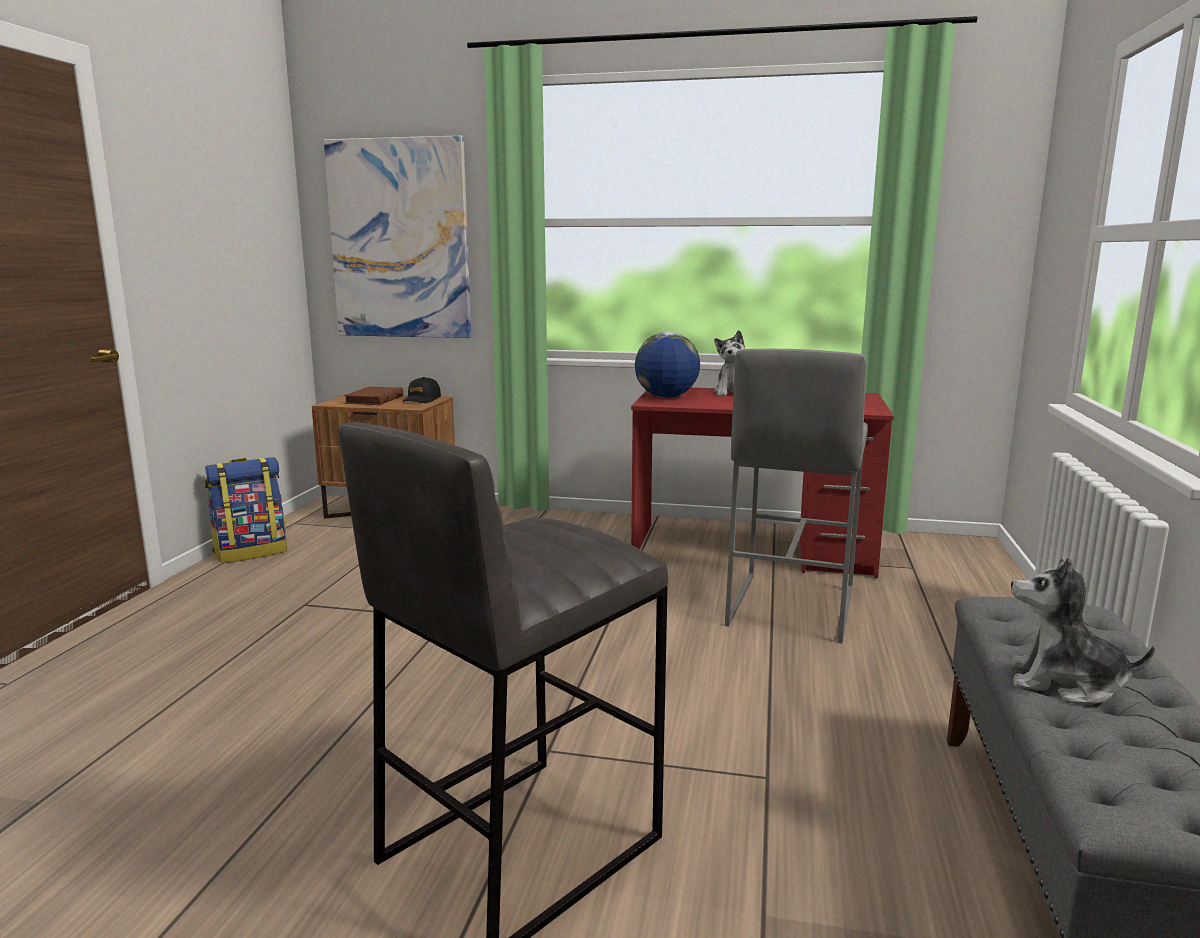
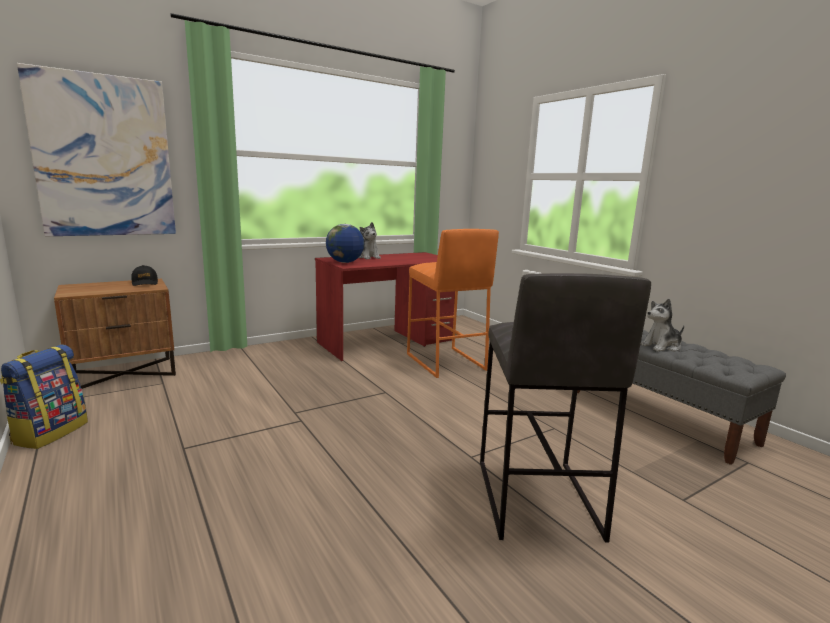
camera: 45 degrees left, 0 degrees up
(373, 399) = (101, 287): brown book -> none
(789, 607) = (445, 362): grey stool -> orange stool

